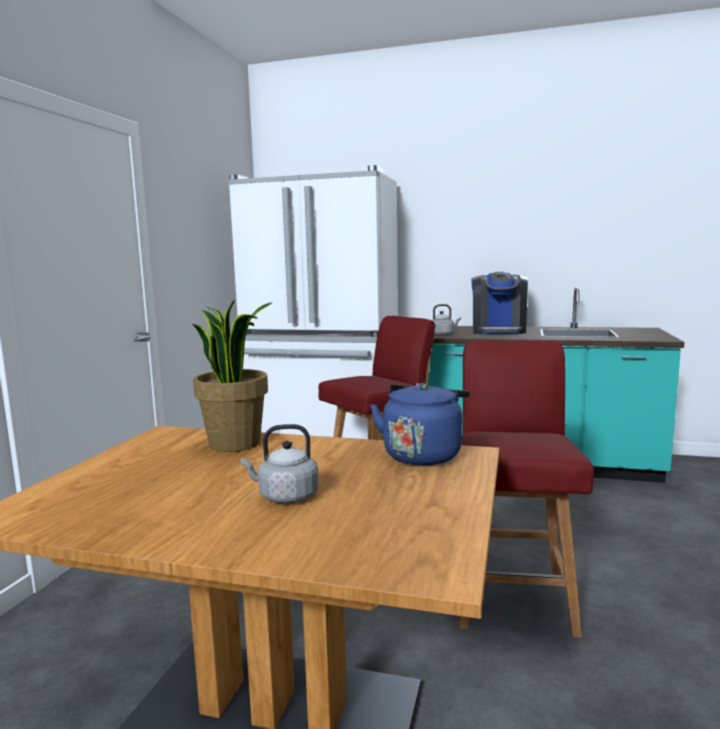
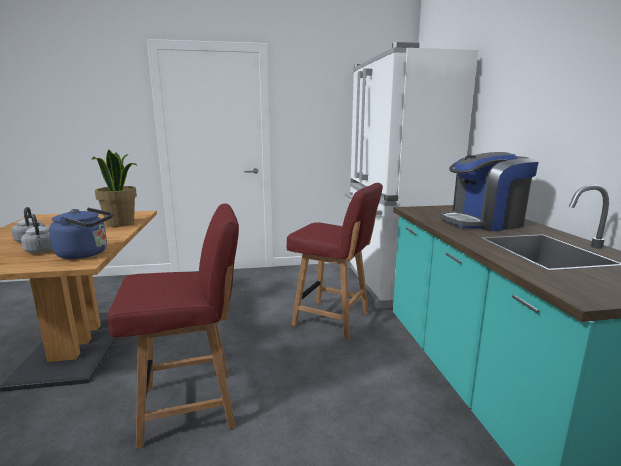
camera: 65 degrees right, 5 degrees up
(443, 335) = (422, 211): grey kettle -> grey kettle (42, 251)

